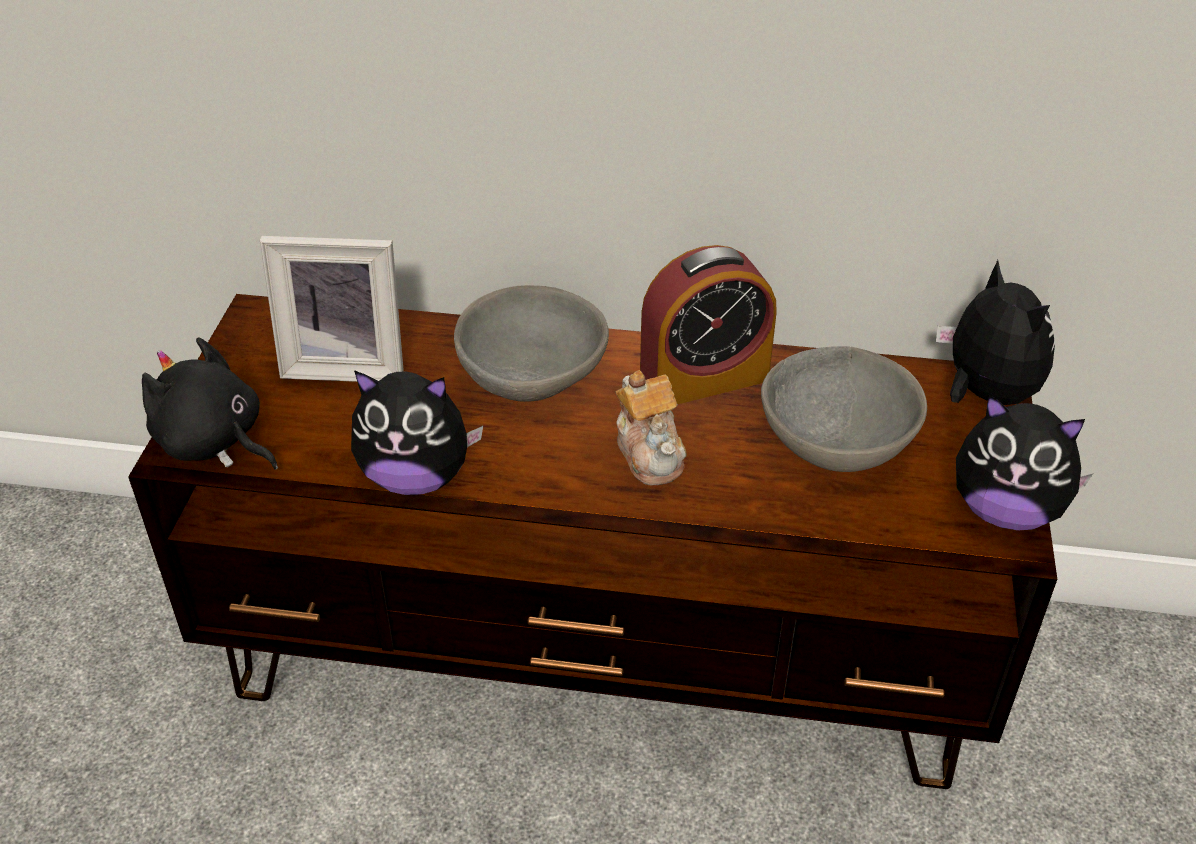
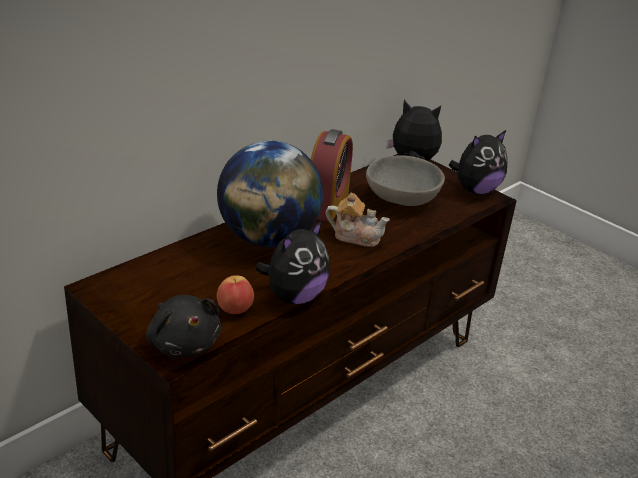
camera: 55 degrees left, 10 degrees down
(214, 442) = (183, 343): black plush toy -> black plush toy turned 105 degrees counterclockwise
(328, 443) = (235, 309): none -> apple
(346, 364) = (182, 279): picture frame -> none
(531, 378) = (268, 239): grey bowl -> globe

